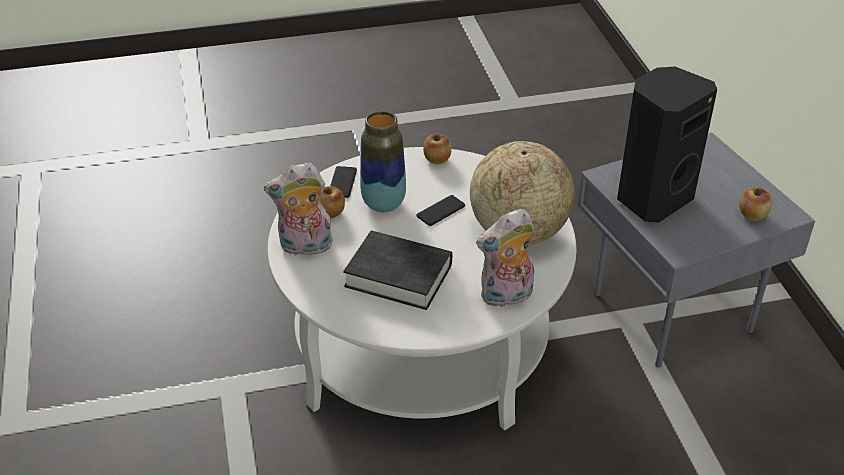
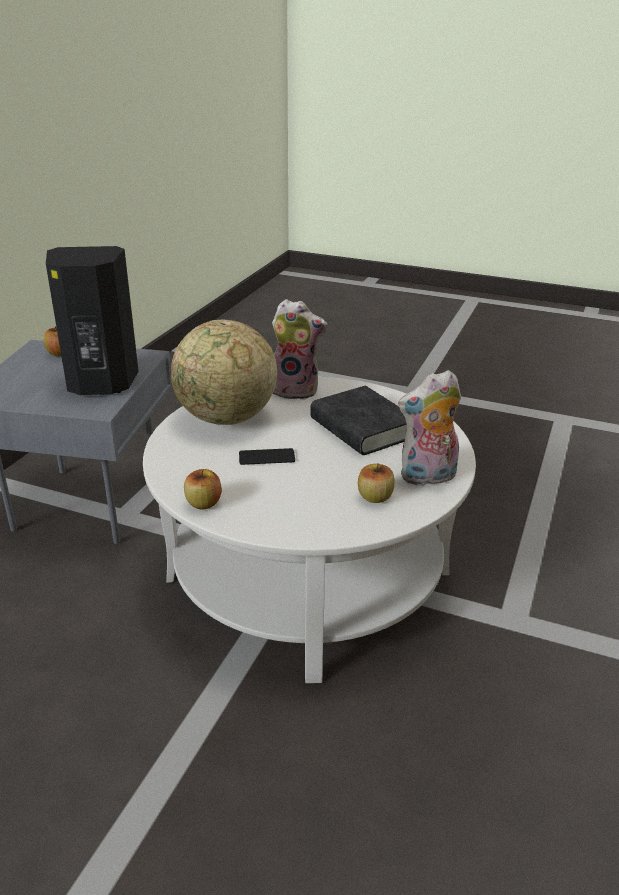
camera: 145 degrees left, 10 degrees down
(305, 247) = (427, 477): plush toy -> plush toy turned 135 degrees clockwise
(342, 182) = (332, 522): phone -> none
(383, 204) = (312, 484): vase -> none

